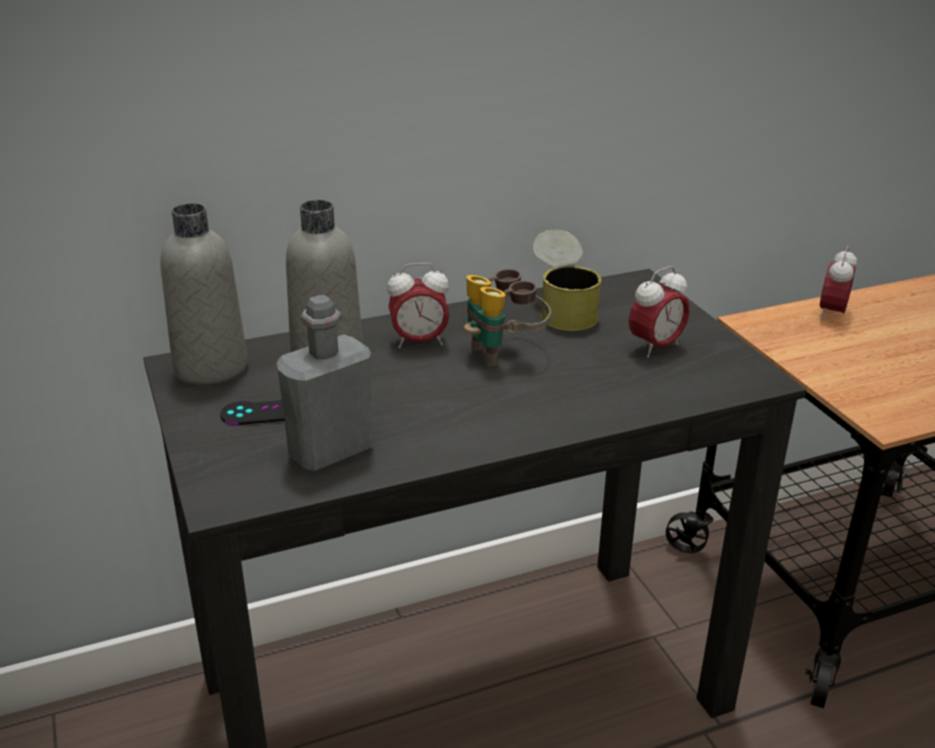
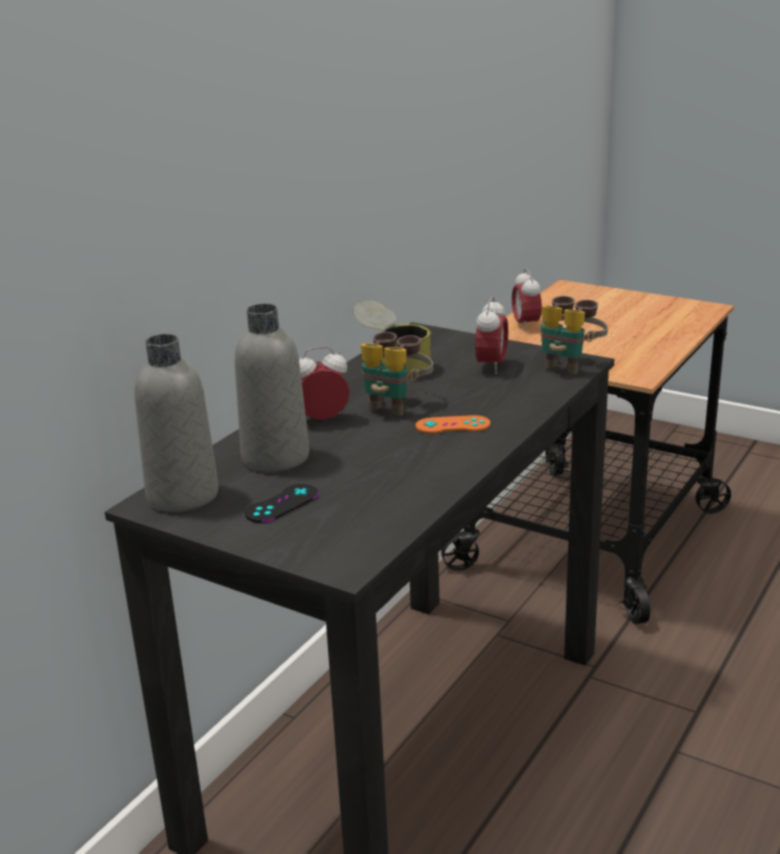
camera: 35 degrees left, 5 degrees down
(331, 451) = (375, 506): grey bottle -> none
(419, 342) = (323, 420): alarm clock -> alarm clock turned 150 degrees counterclockwise
(522, 397) = (453, 425): none -> orange game controller
(742, 376) = (569, 364): none -> binoculars

